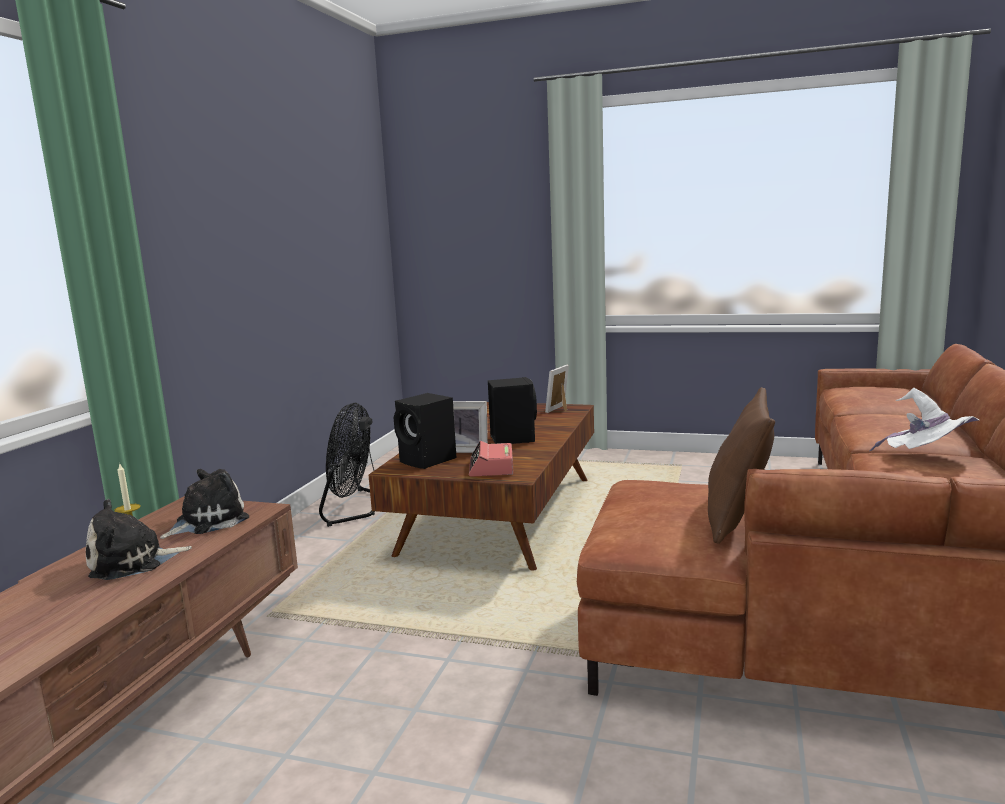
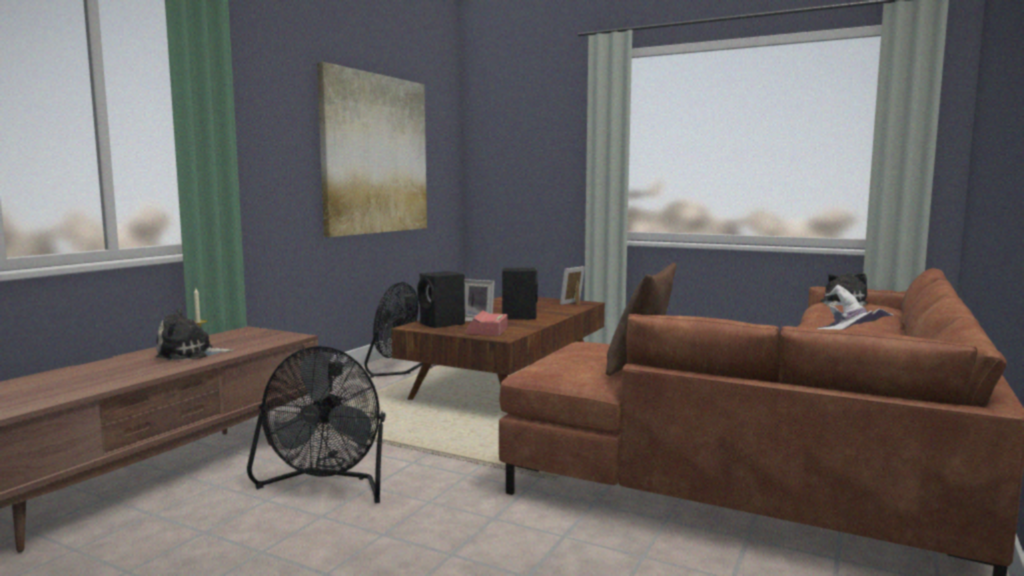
camera: 10 degrees right, 5 degrees down
(207, 521) = (254, 339): plush toy -> plush toy (841, 303)
(299, 242) = (375, 154): none -> picture
(352, 712) = (325, 483): none -> black fan

